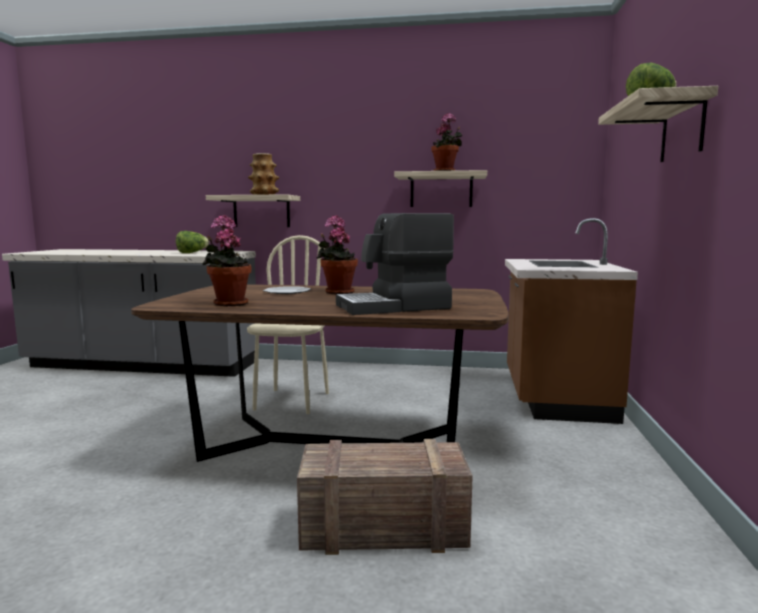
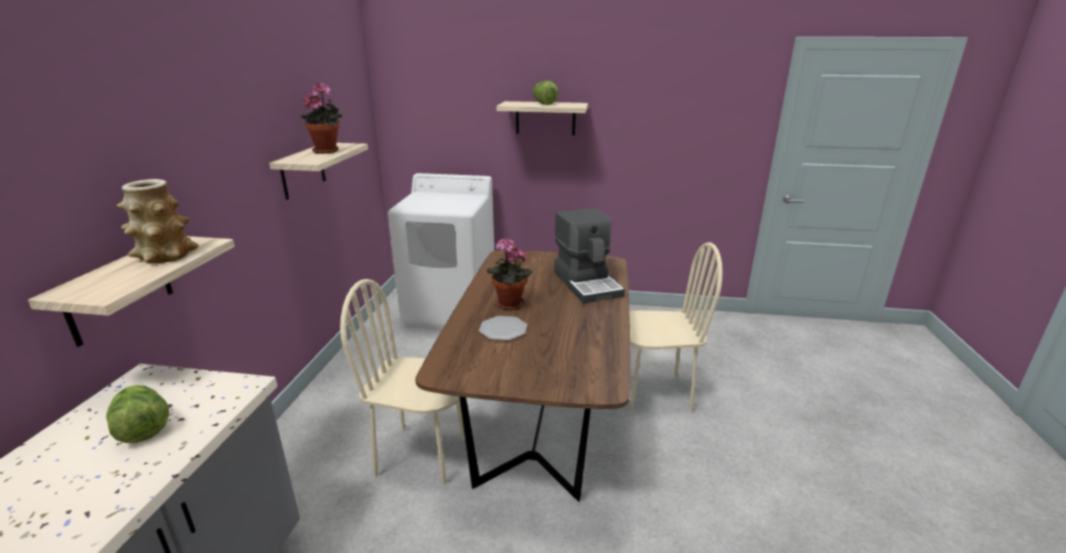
camera: 90 degrees left, 15 degrees up
(228, 303) = (583, 351): potted plant -> none
(380, 529) = (654, 394): crate -> beige chair
(554, 397) = (451, 311): brown counter -> white washing machine

